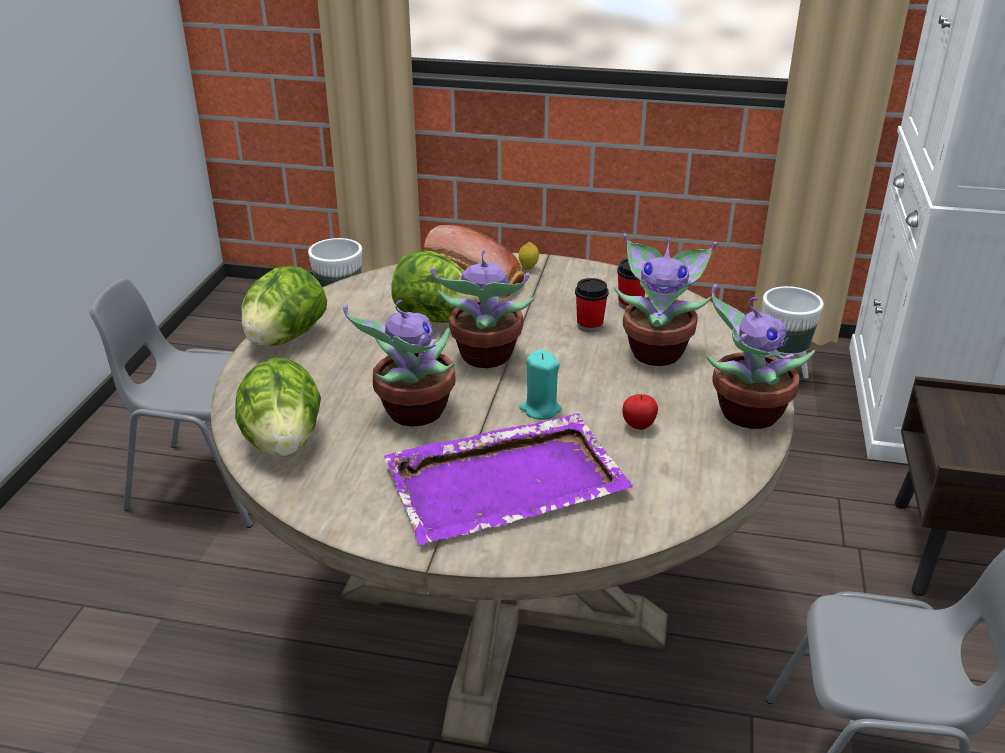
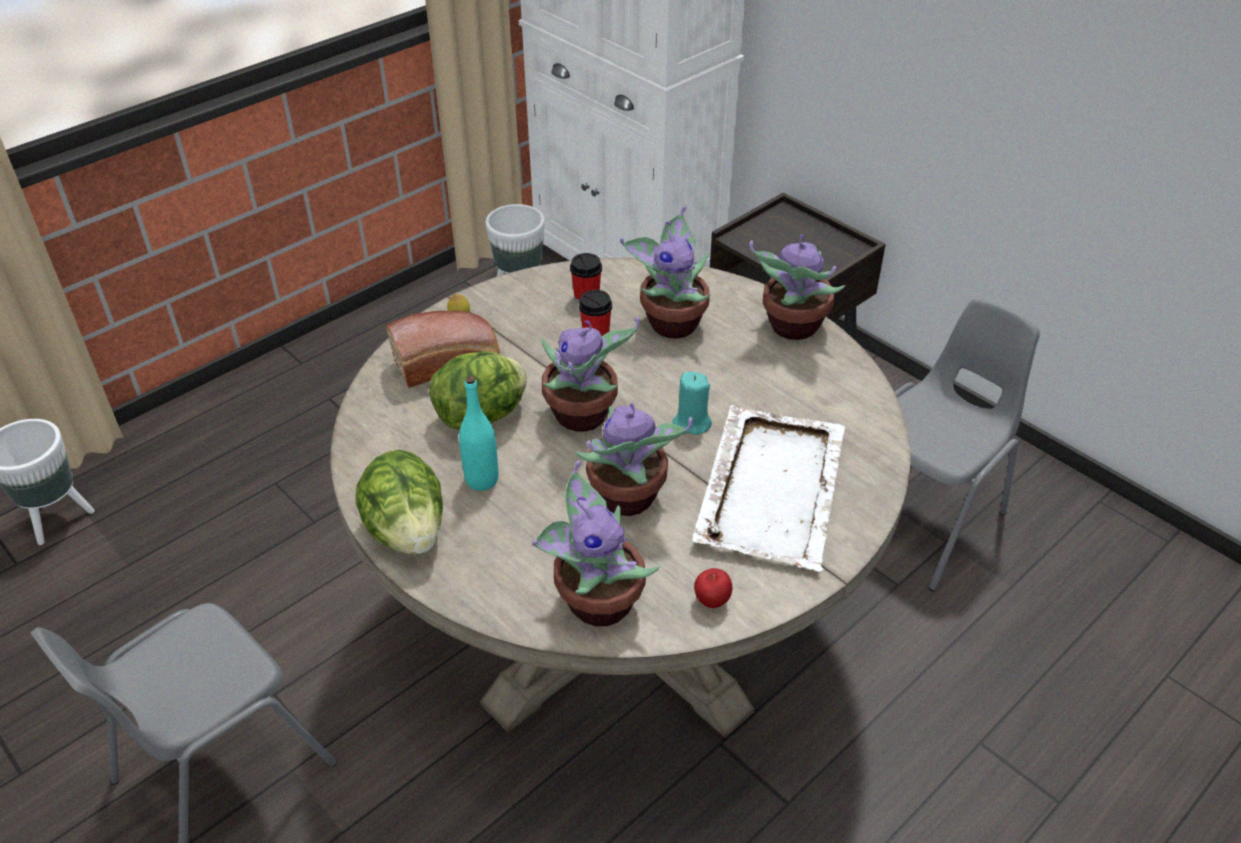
camera: 55 degrees left, 10 degrees up
(284, 442) = (595, 601): lettuce -> potted plant
(366, 344) = (482, 480): none -> turquoise bottle
(508, 482) = (772, 488): purple tray -> white tray
(638, 426) = (761, 385): apple -> apple (712, 601)

